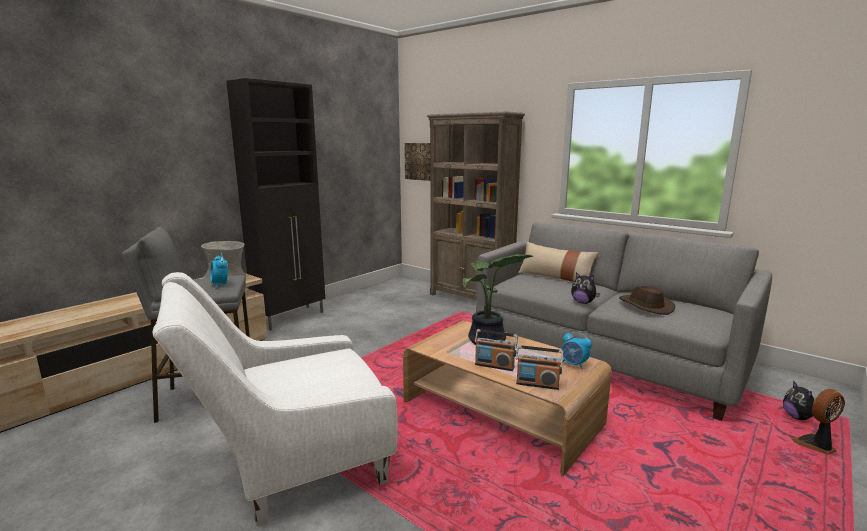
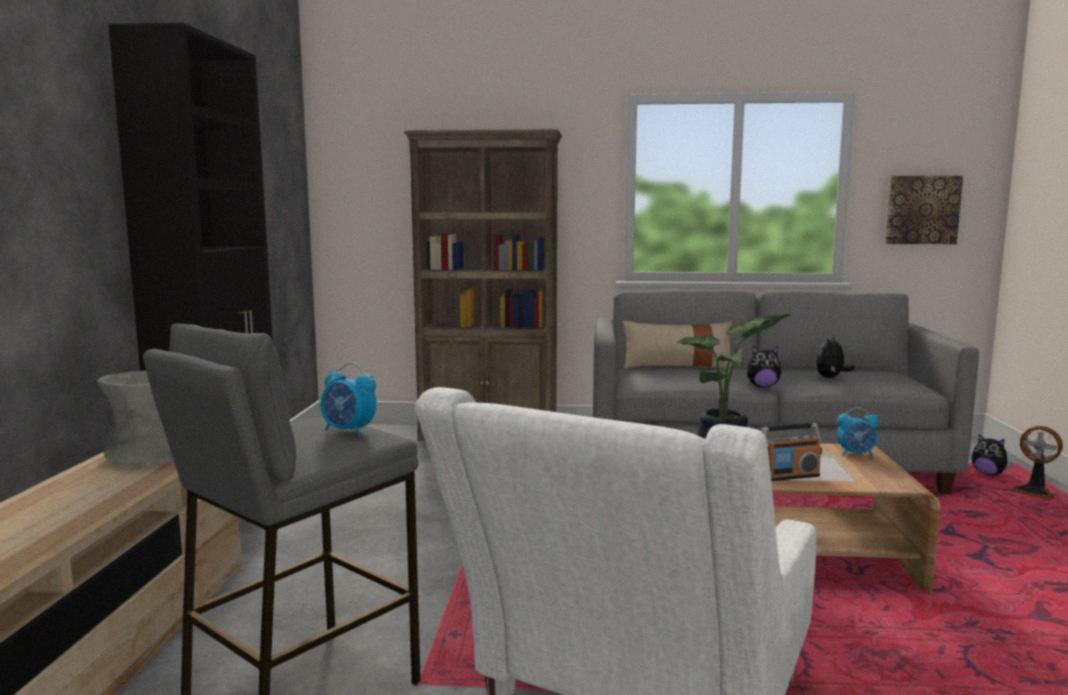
camera: 35 degrees left, 5 degrees down
(420, 161) = (357, 213): picture -> picture (922, 210)
(537, 384) = (870, 481): radio -> none
(645, 306) = (830, 377): brown hat -> plush toy
(815, 445) = (1034, 492): fan -> fan turned 75 degrees counterclockwise

